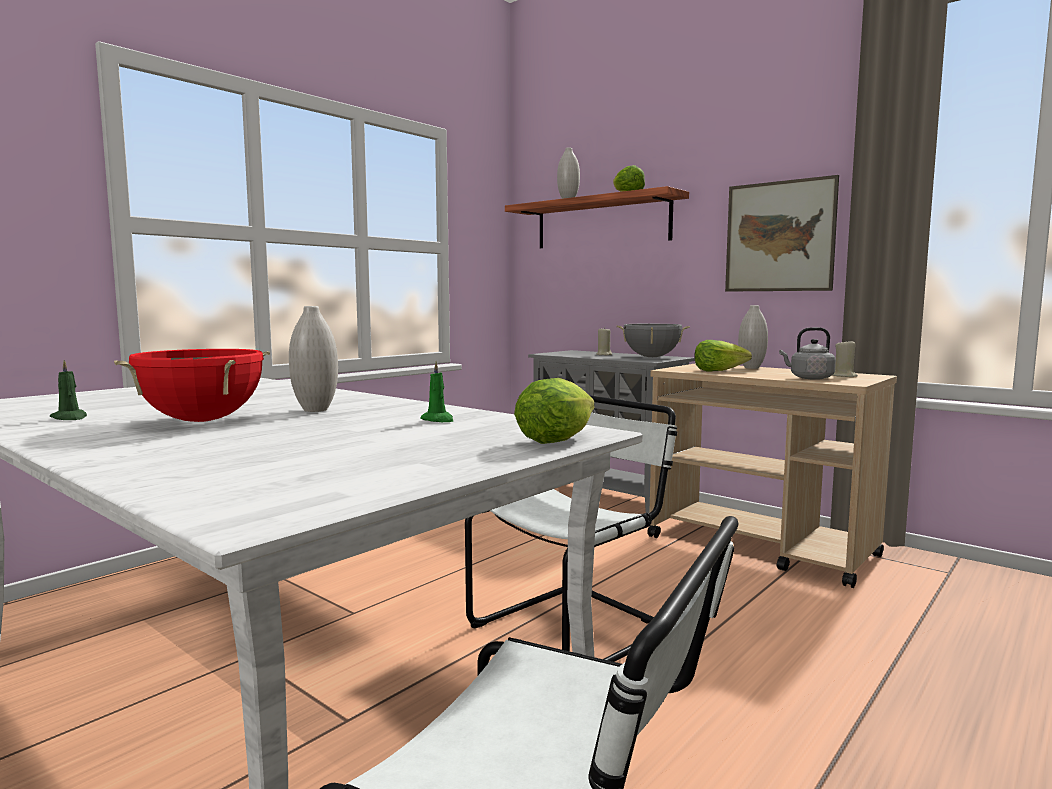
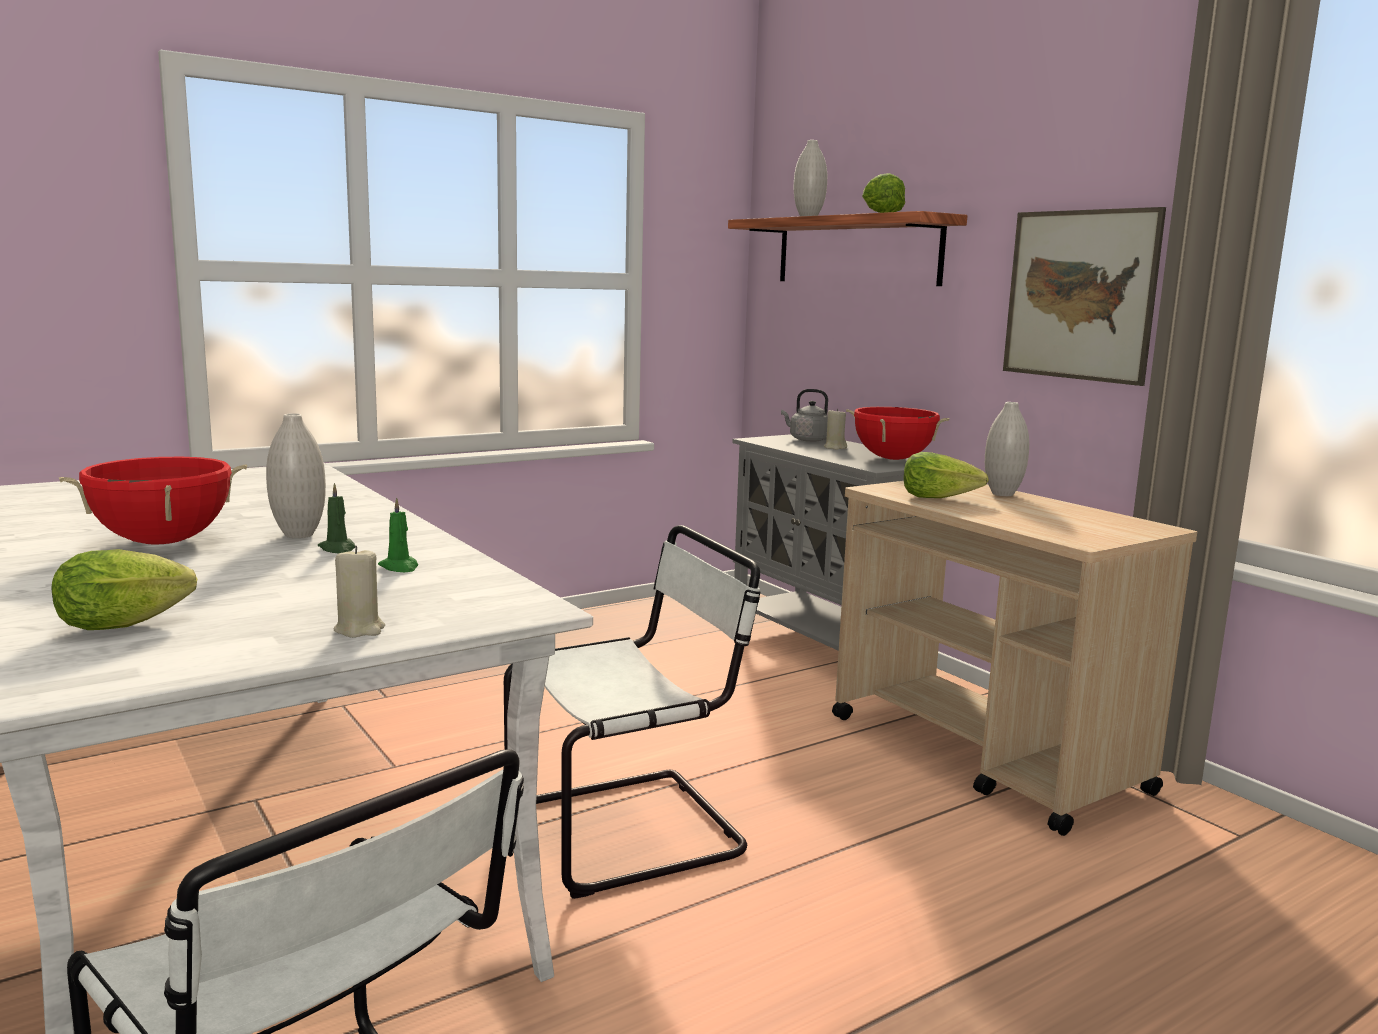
camera: 15 degrees right, 5 degrees up
(70, 418) = (49, 524): green candle -> green candle (338, 549)
(559, 439) = (474, 617): lettuce -> lettuce (130, 624)
(652, 357) = (893, 459): grey cooking pot -> red cooking pot
(809, 378) = (1041, 526): grey kettle -> grey kettle (807, 440)
(844, 376) = (1107, 525): beige candle -> beige candle (360, 629)

